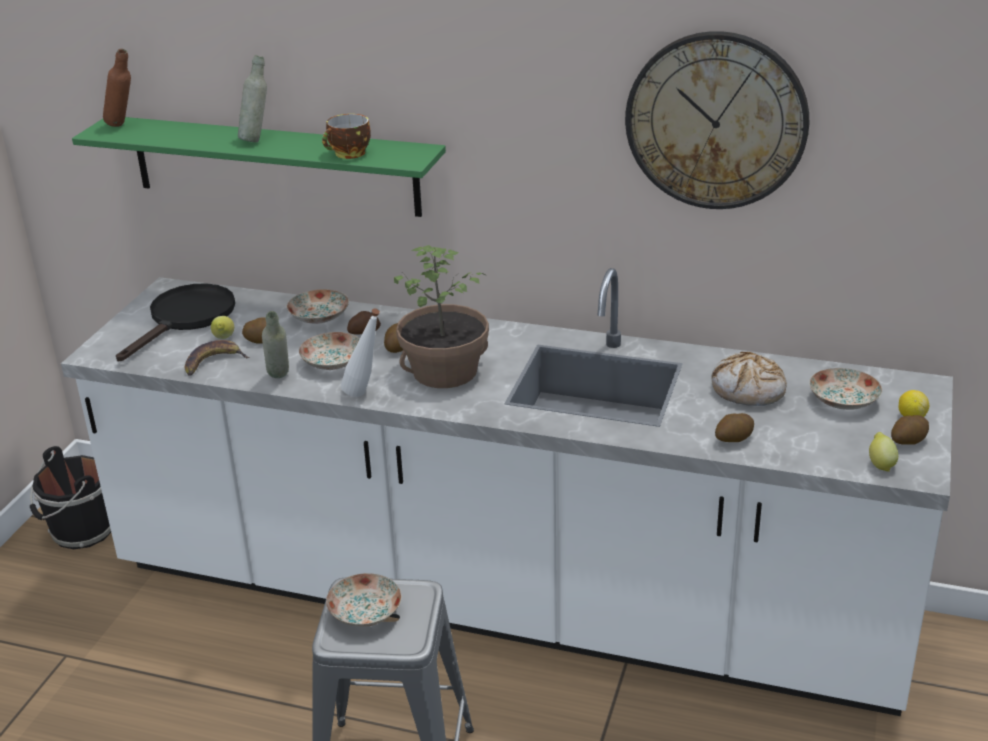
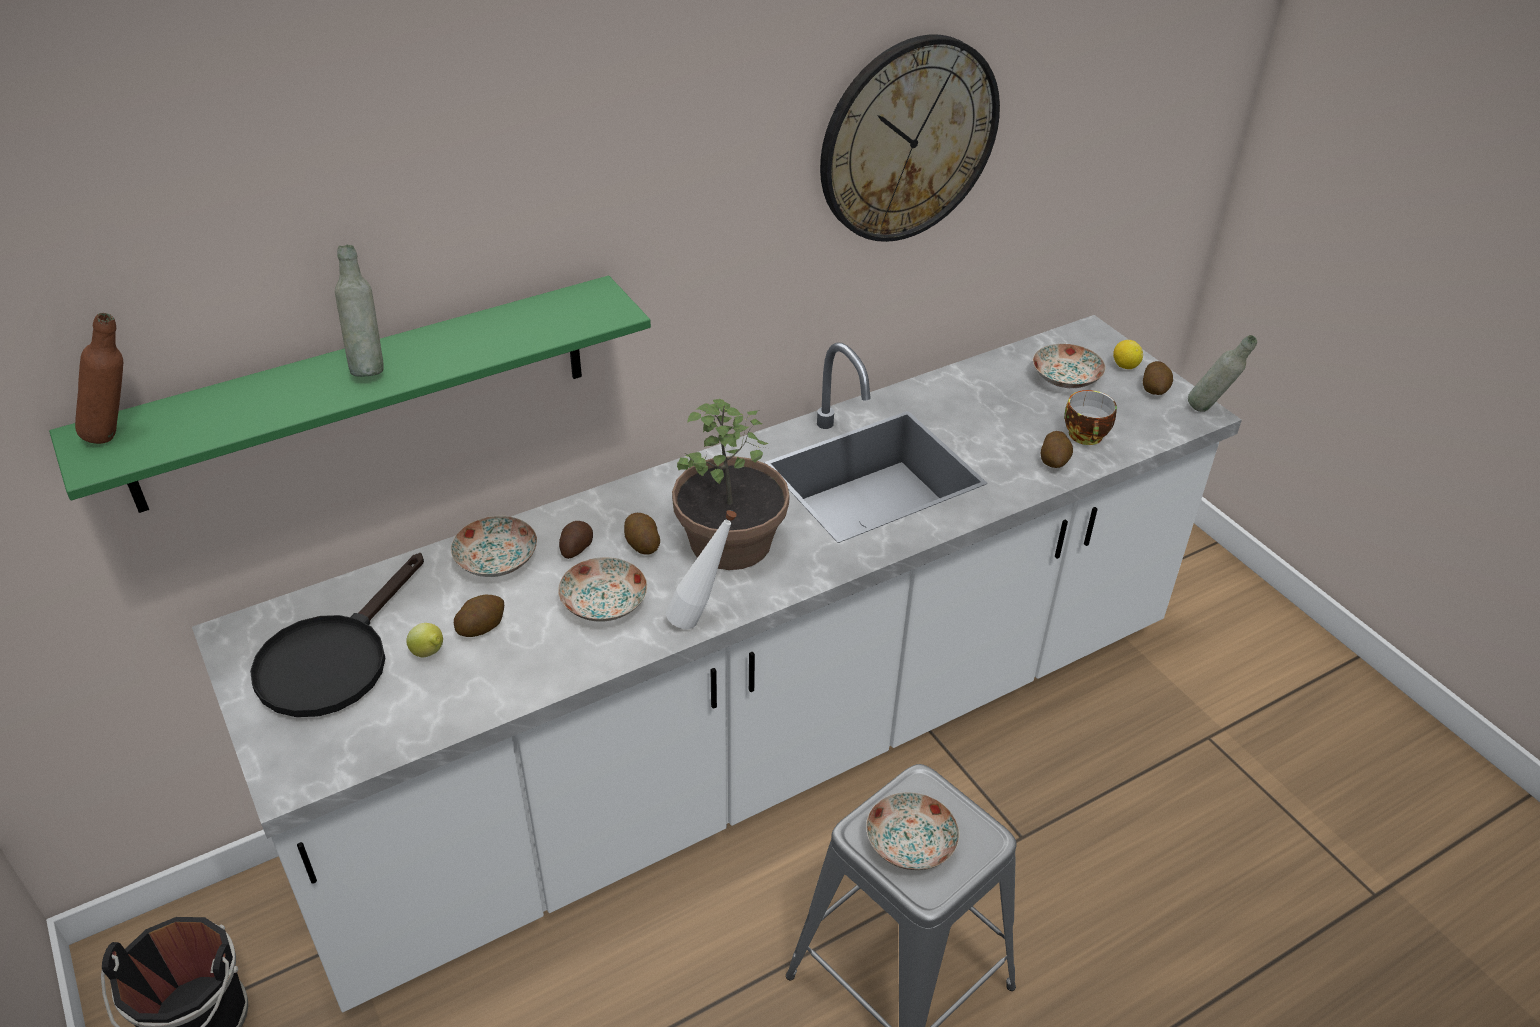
camera: 50 degrees left, 10 degrees up
(186, 319) = (333, 658): black frying pan -> black frying pan turned 135 degrees counterclockwise
(213, 362) = (468, 689): banana -> none
(279, 379) = (582, 660): grey bottle -> grey bottle (1209, 410)
(349, 154) = (527, 335): cup -> cup (1087, 436)
(748, 390) = (993, 407): bread -> none
(880, 464) = (1170, 420): lemon -> none

